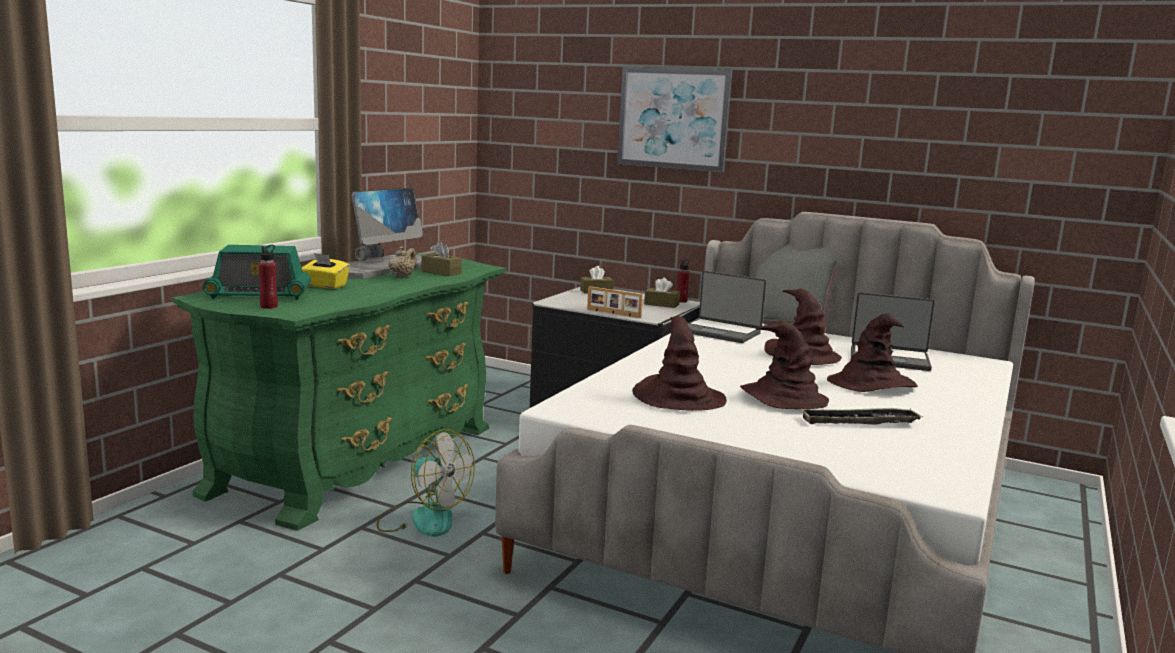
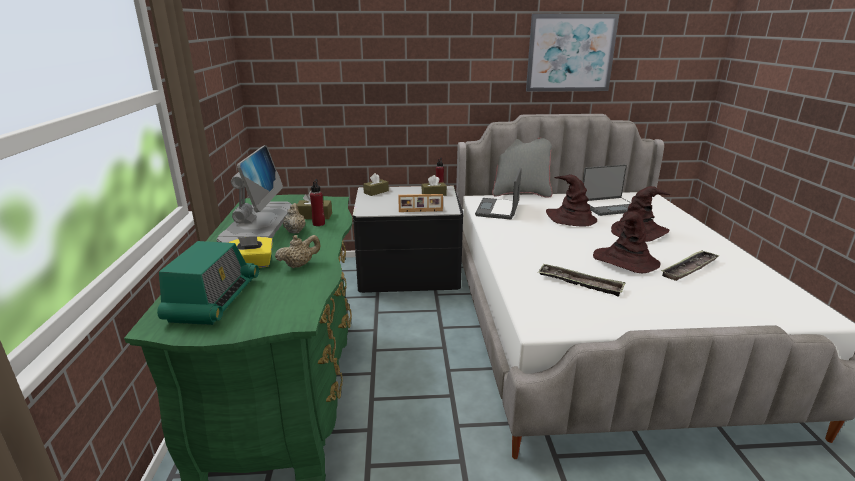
camera: 30 degrees left, 10 degrees up
(259, 295) = (213, 300): radio -> radio turned 45 degrees counterclockwise
(269, 306) = (254, 316): red bottle -> red bottle (319, 224)
(359, 293) = (299, 265): none -> beige teapot
(423, 518) = (402, 432): fan -> none
(673, 118) = (418, 53): picture -> picture (570, 53)
(678, 398) = (580, 283): brown hat -> tray
(720, 332) = (498, 210): laptop -> laptop turned 105 degrees clockwise

